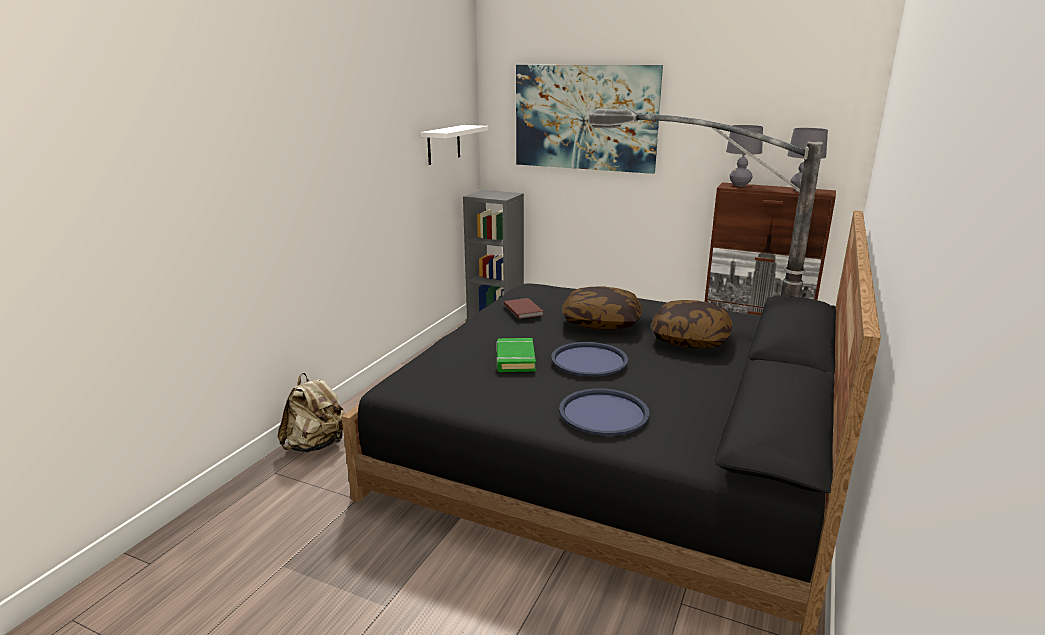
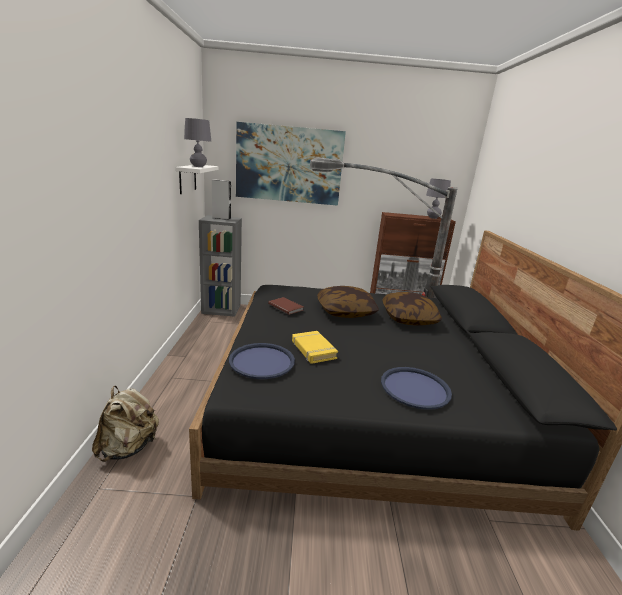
camera: 25 degrees left, 0 degrees up
(495, 194) = (221, 218): none -> grey speaker
(515, 359) = (313, 350): green book -> yellow book
(589, 360) = (366, 344): blue tray -> blue tray (262, 361)
(739, 185) = (395, 214): grey table lamp -> grey table lamp (198, 166)

